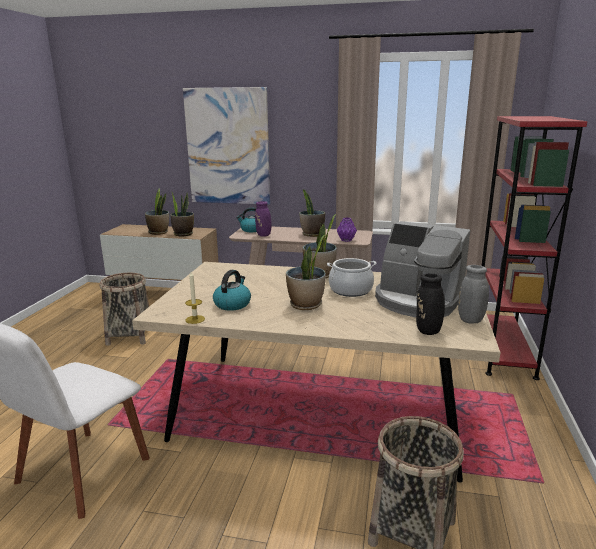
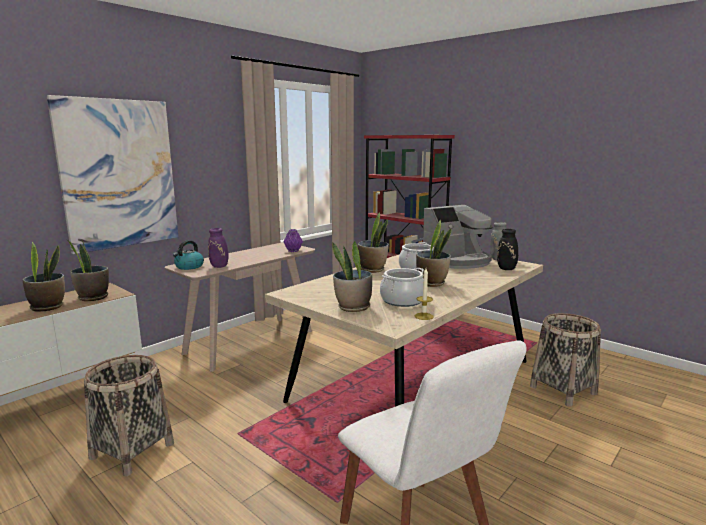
camera: 60 degrees left, 5 degrees down
(232, 304) = (402, 300): kettle -> cooking pot
(312, 234) = (254, 255): potted plant -> potted plant (353, 307)

